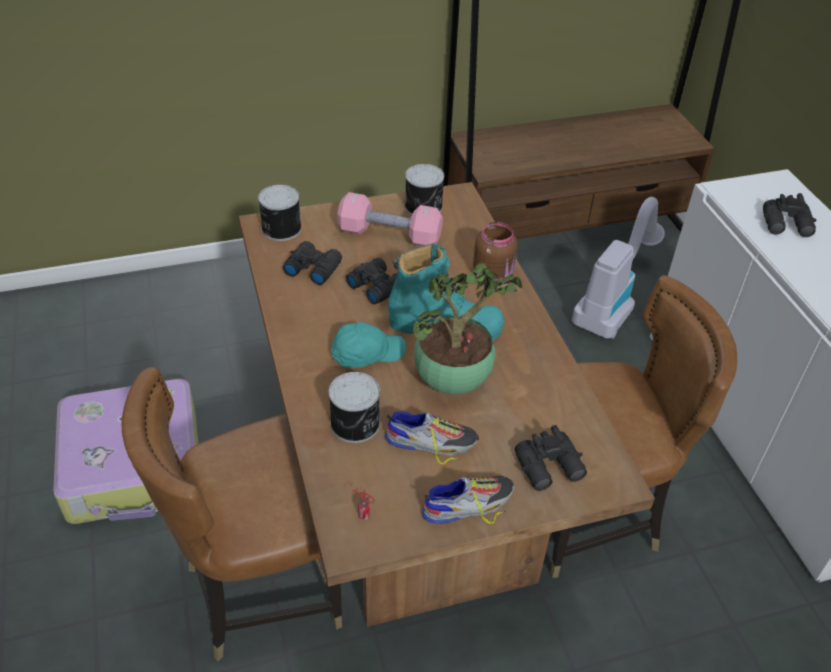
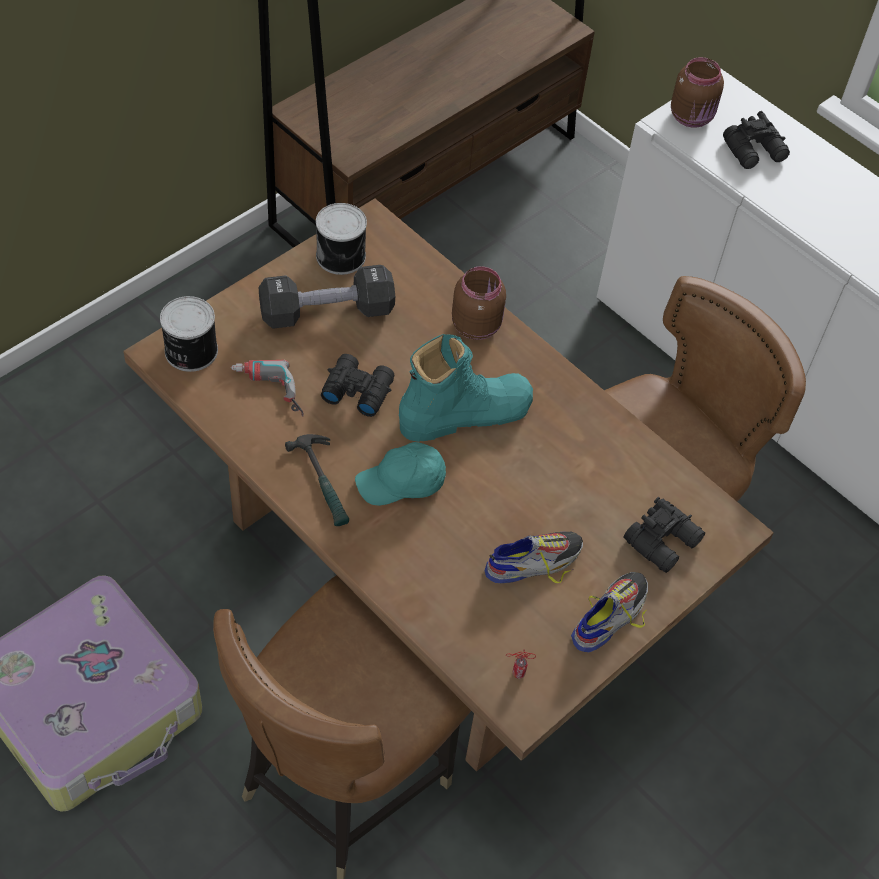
camera: 30 degrees left, 10 degrees up
(311, 333) = (324, 482): none -> hammer
(312, 268) = (267, 393): black binoculars -> power drill
(356, 424) = (446, 574): can -> none
(367, 353) = (402, 483): turquoise cap -> turquoise cap turned 150 degrees counterclockwise
(389, 235) = (327, 312): pink dumbbell -> black dumbbell
(454, 381) = (514, 479): potted plant -> none
(612, 302) = (532, 264): vacuum cleaner -> none
(745, 191) = (692, 117): none -> brown jar

